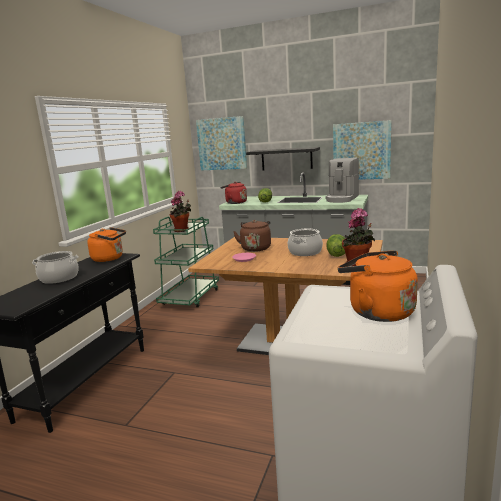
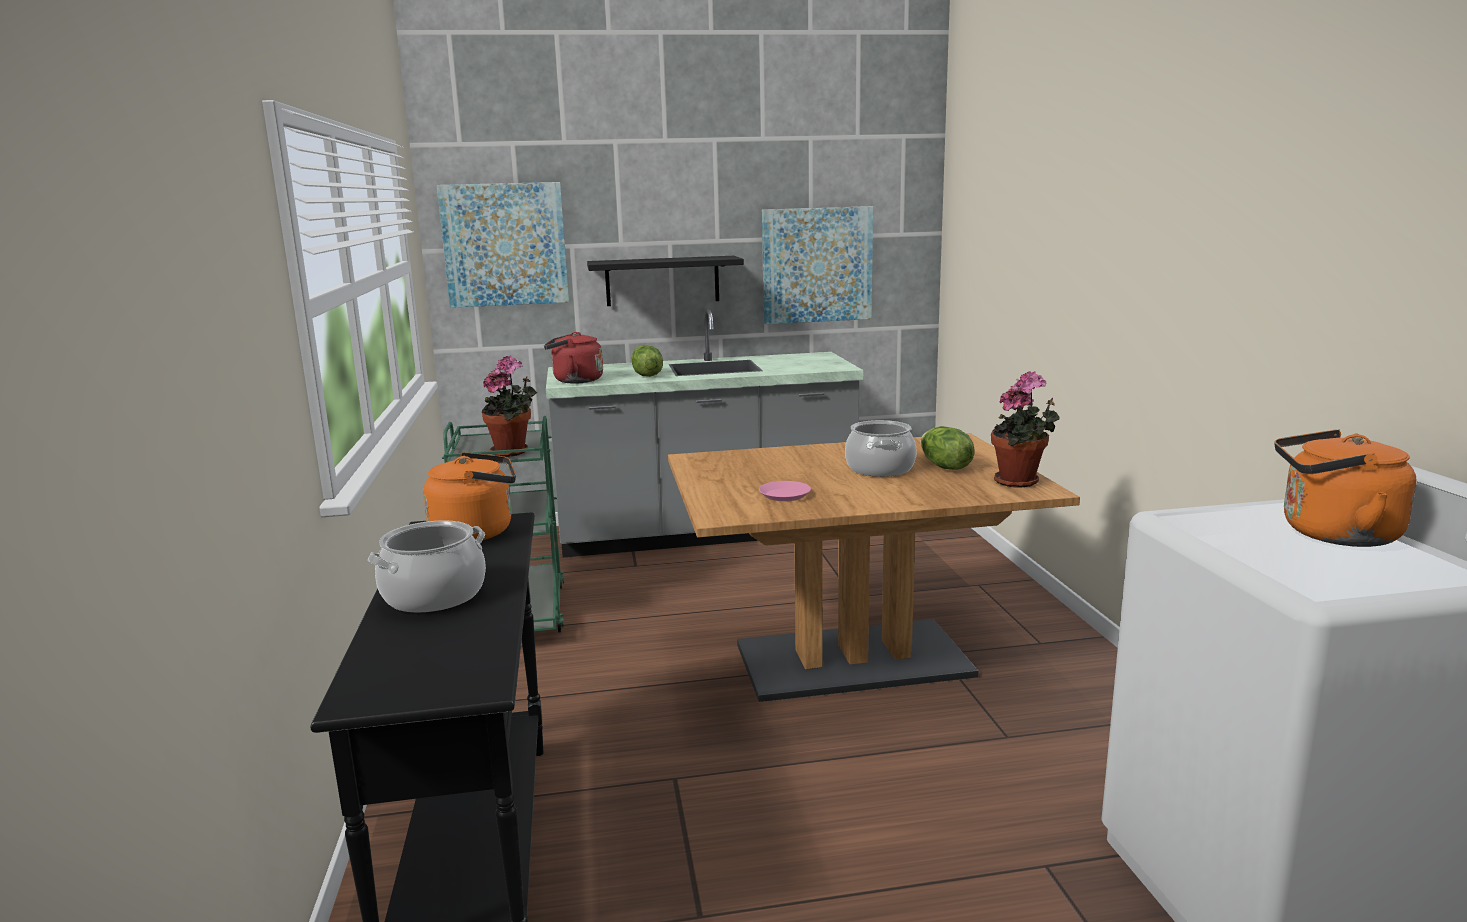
camera: 30 degrees left, 0 degrees up
(256, 248) = (765, 472): brown kettle -> none
(342, 199) = (799, 361): coffee machine -> none

